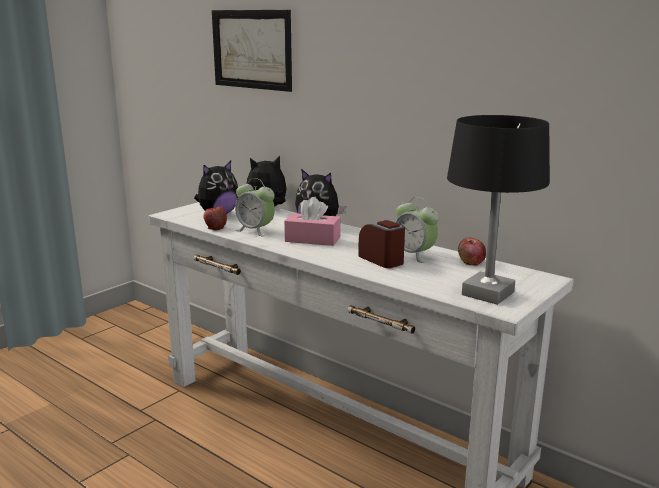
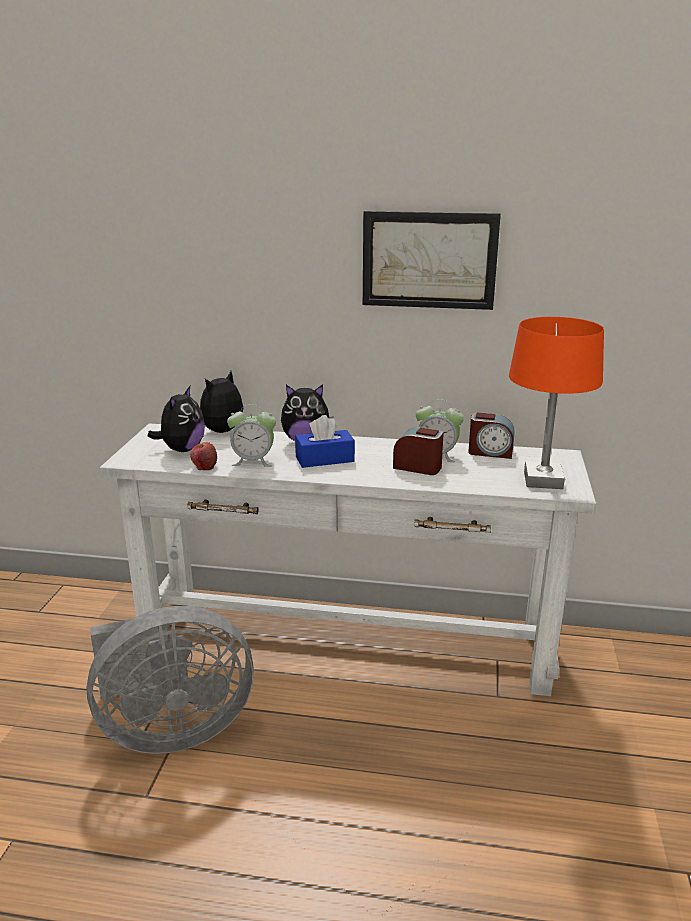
camera: 30 degrees left, 5 degrees up
(139, 443) = (171, 730): none -> grey fan
(251, 49) = (181, 251): picture -> picture (429, 260)
(312, 239) = (324, 459): pink tissue box -> blue tissue box
(470, 262) = (490, 452): apple -> alarm clock
(487, 294) = (543, 480): black table lamp -> orange table lamp

